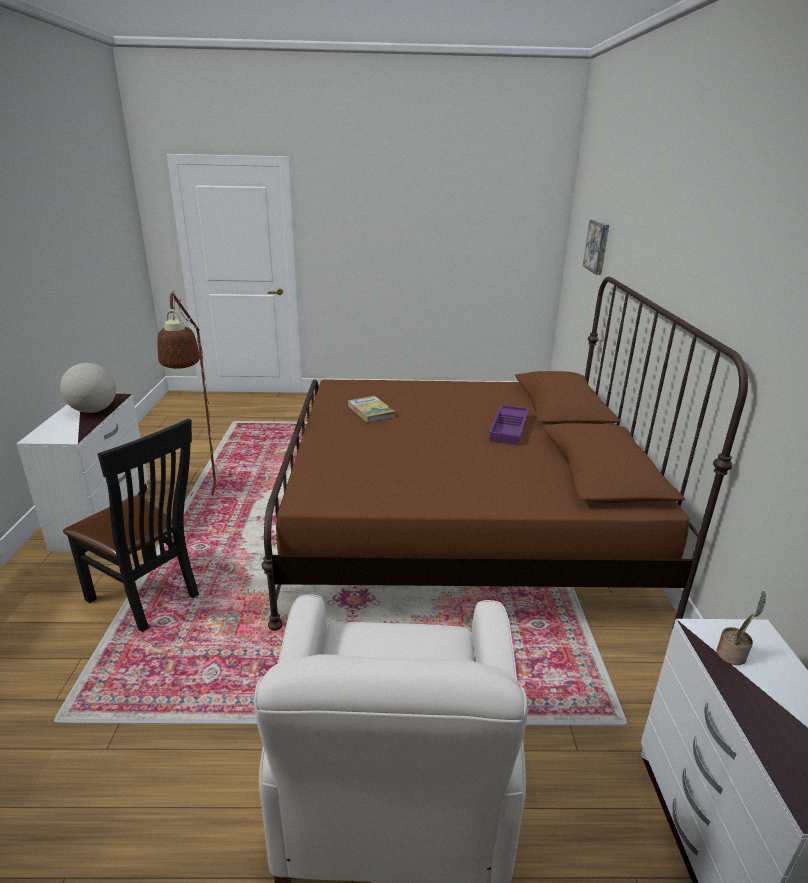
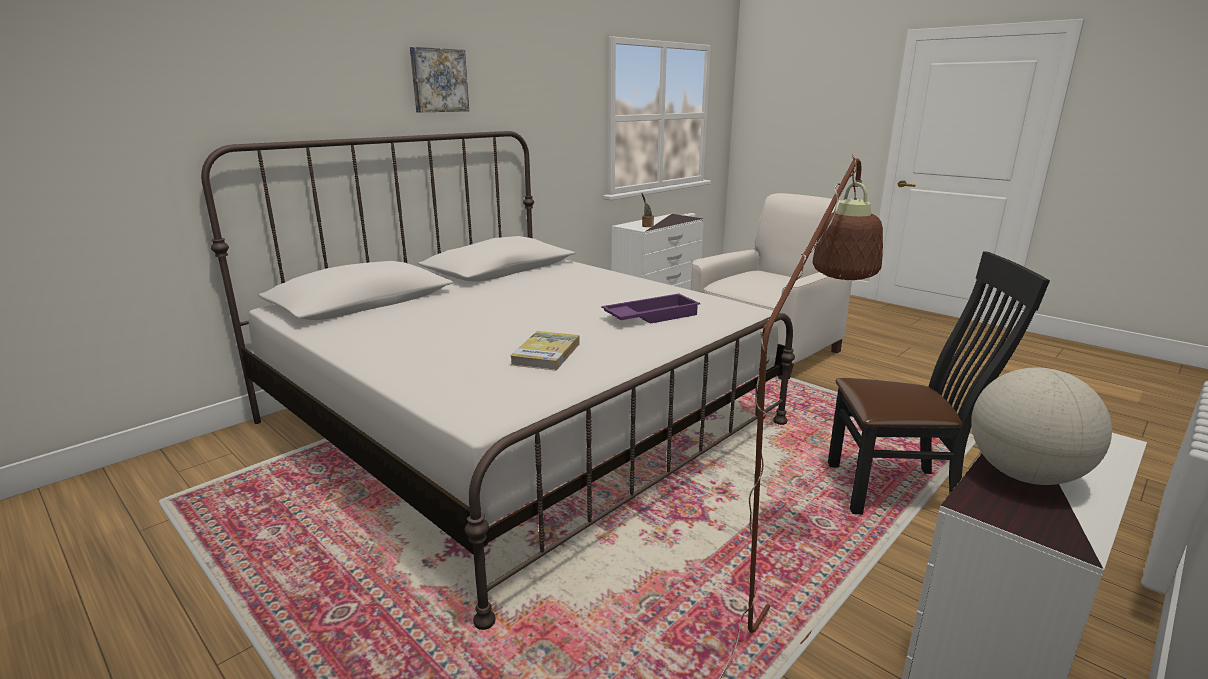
camera: 135 degrees left, 5 degrees down
(149, 599) = (899, 490): black chair -> black chair turned 105 degrees clockwise
(459, 521) = (518, 422): brown bed -> white bed
(509, 429) = (472, 298): purple tray -> purple tray (651, 316)
(598, 246) = (84, 119): picture -> picture (438, 80)

